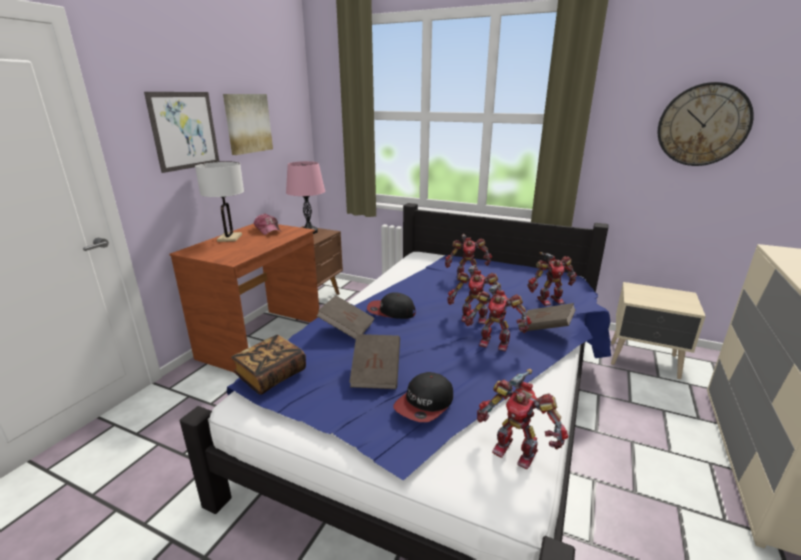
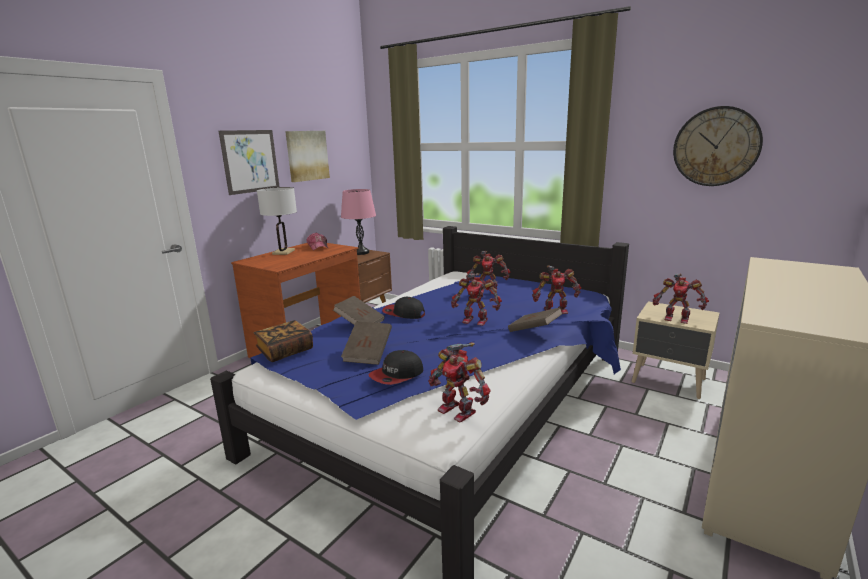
camera: 10 degrees right, 5 degrees down
(494, 342) = (482, 338): toy robot -> toy robot (676, 318)

